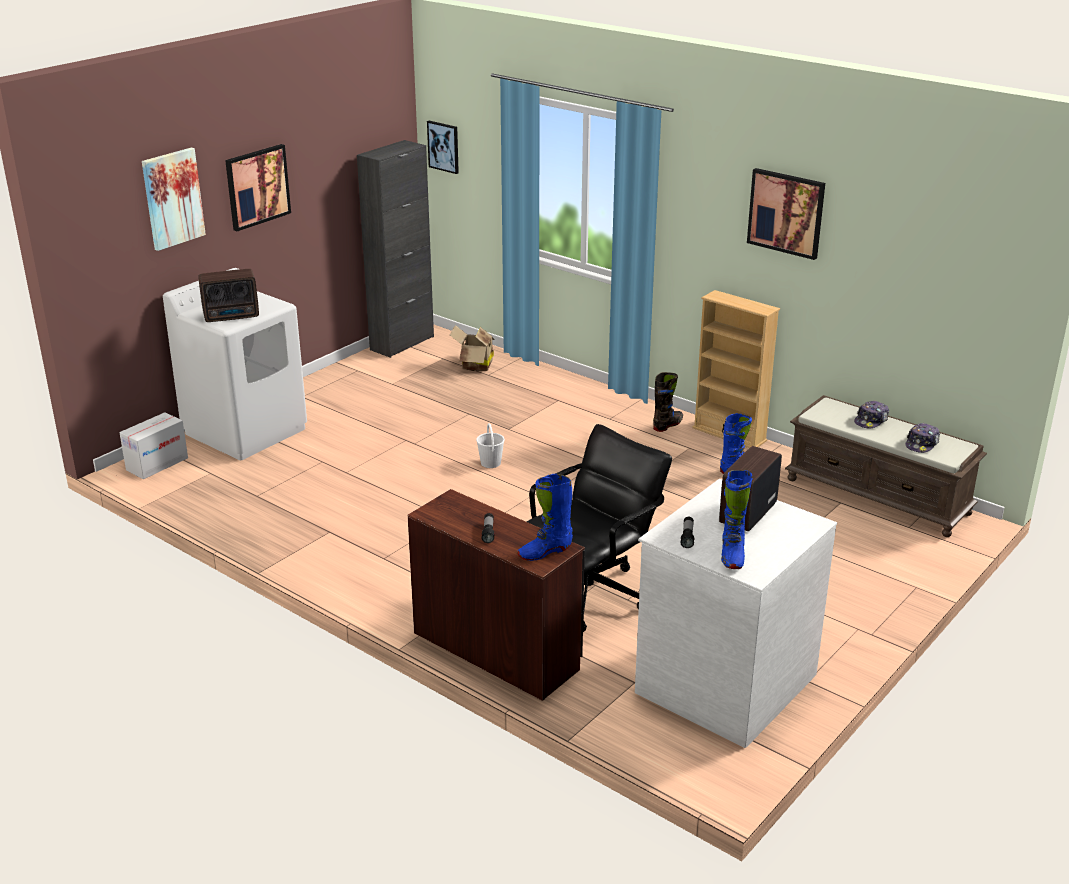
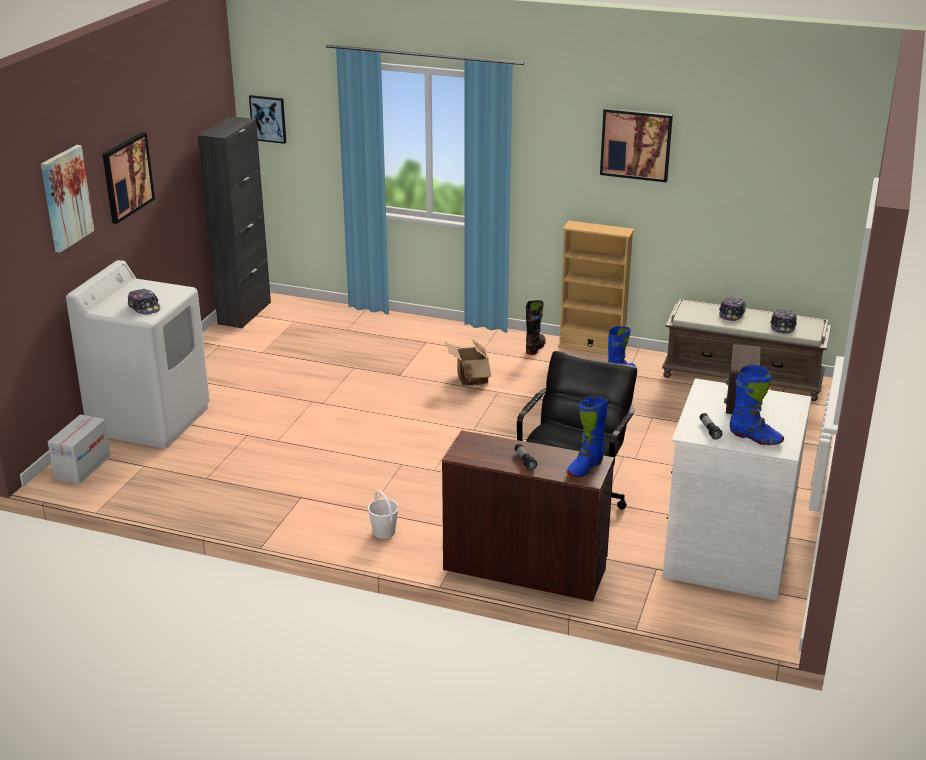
camera: 20 degrees left, 0 degrees up
(232, 316) = (144, 307): radio -> cap
(474, 366) = (328, 323): cardboard box -> cardboard box (469, 380)
(490, 463) = (405, 408): white bucket -> white bucket (383, 532)
(732, 555) = (755, 438): blue boot -> blue boot turned 45 degrees counterclockwise

